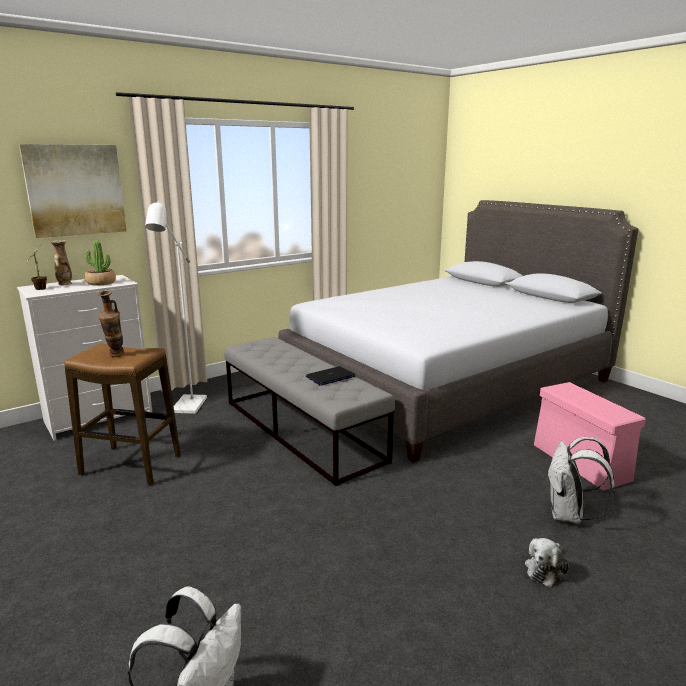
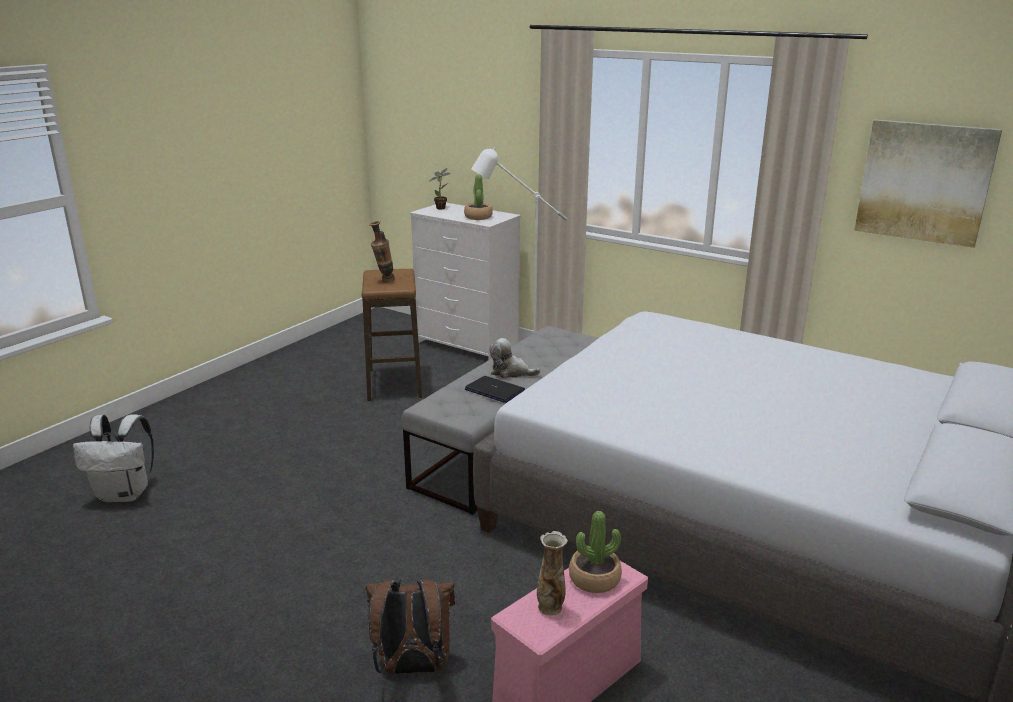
camera: 70 degrees right, 5 degrees up
(65, 284) = (463, 209): vase -> vase (550, 607)
(75, 190) = (497, 121): picture -> picture (924, 182)
(545, 569) = (297, 647): plush toy -> plush toy (511, 372)
(569, 515) = (412, 667): white backpack -> brown backpack
(573, 393) = (594, 579): none -> potted plant

